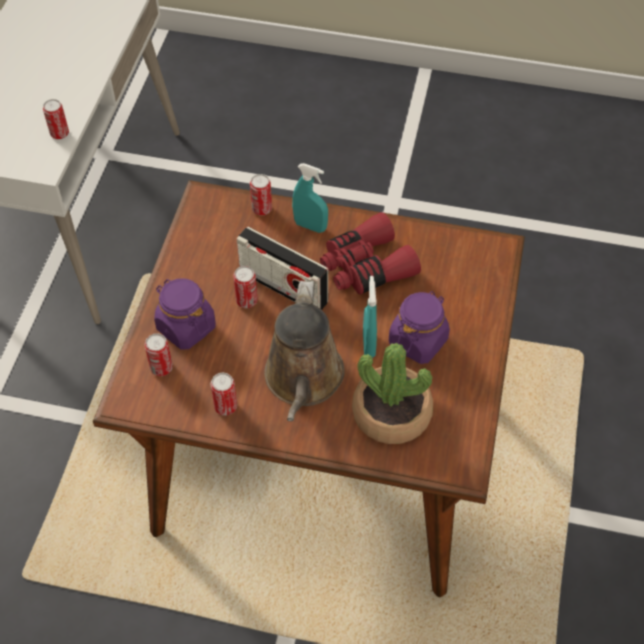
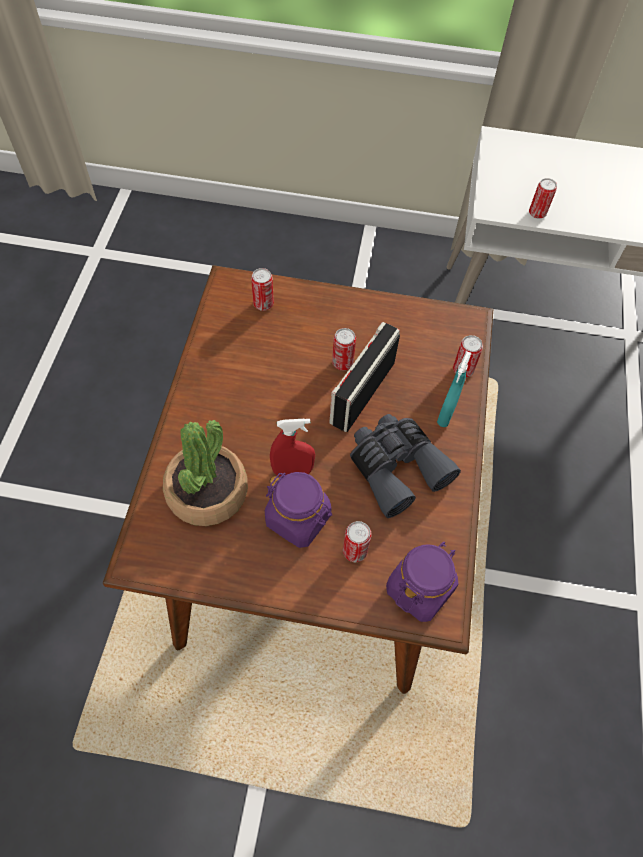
camera: 85 degrees right, 5 degrees up
(186, 327) = (308, 318): purple jar -> purple jar (419, 588)
(225, 407) = (221, 353): can -> can (355, 551)
(303, 380) = (248, 413): brown watering can -> none
(365, 267) = (396, 467): red binoculars -> grey binoculars
(369, 344) = (292, 471): turquoise spray bottle -> red spray bottle

